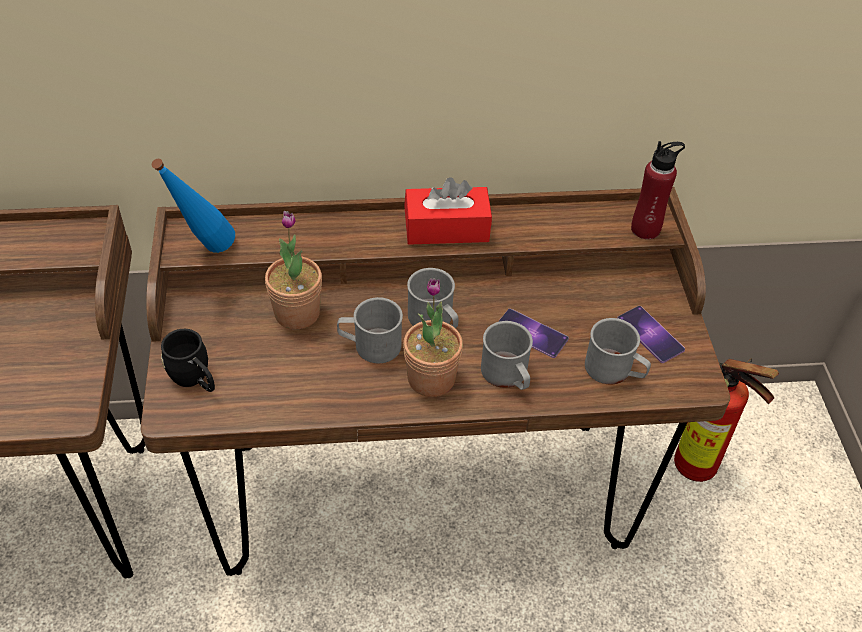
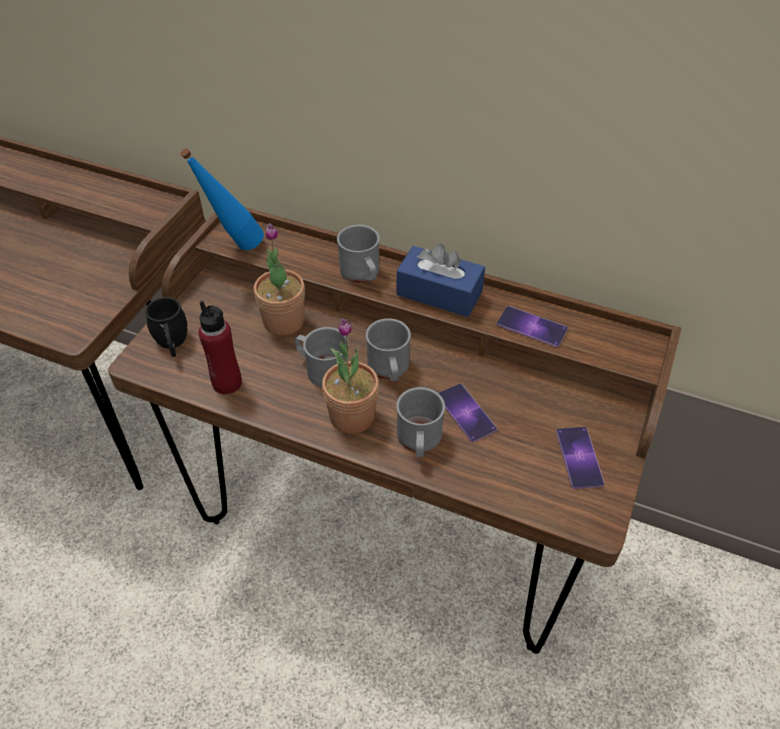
camera: 30 degrees right, 0 degrees up
(446, 228) = (439, 293): red tissue box -> blue tissue box
(550, 230) = (532, 327): none -> phone
(614, 371) = (521, 476): grey mug -> grey mug (362, 274)
(645, 229) = (626, 357): red bottle -> red bottle (227, 383)
(700, 470) = (653, 617): fire extinguisher -> none

